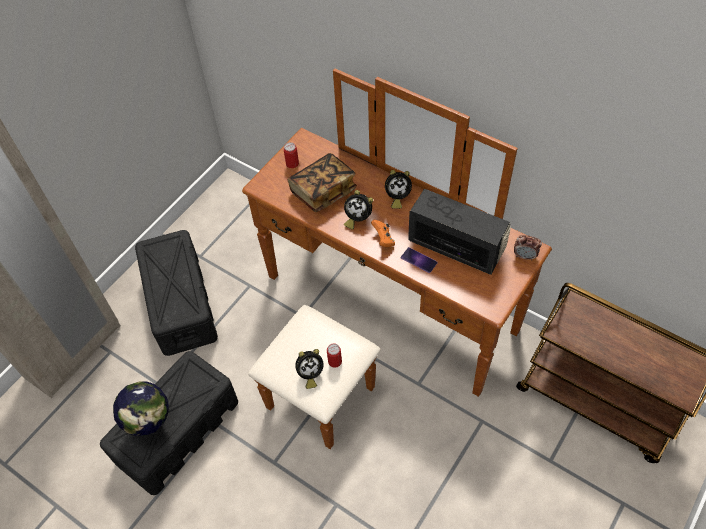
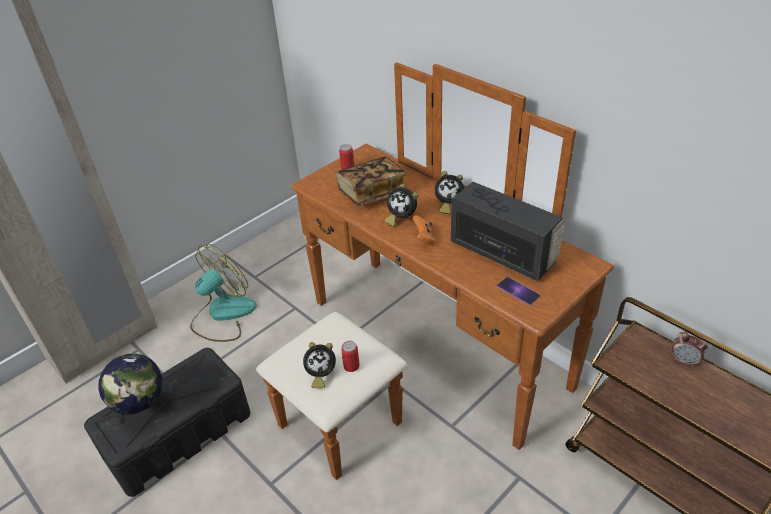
camera: 10 degrees right, 15 degrees down
(181, 303) = (223, 314): black storage box -> fan
(418, 260) = (458, 260): phone -> phone (518, 291)
(524, 256) = (580, 270): alarm clock -> alarm clock (684, 360)

